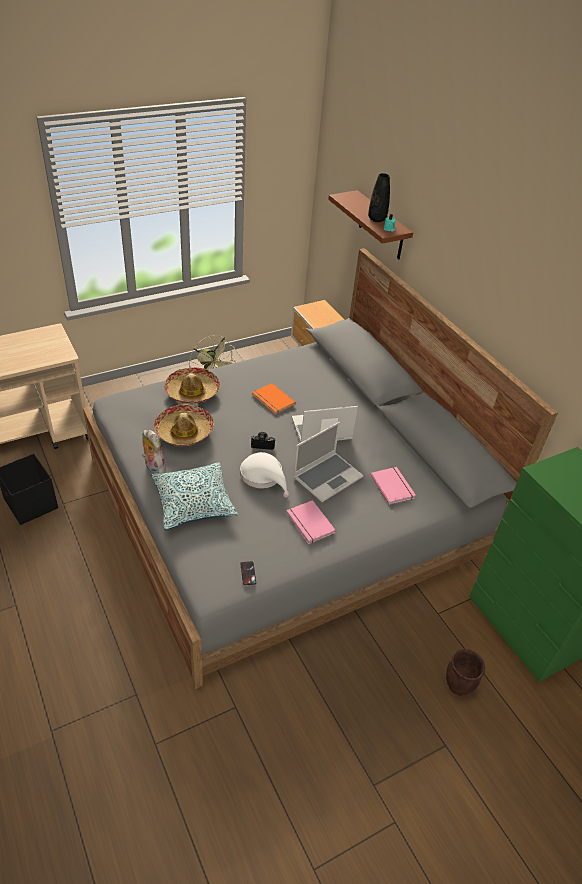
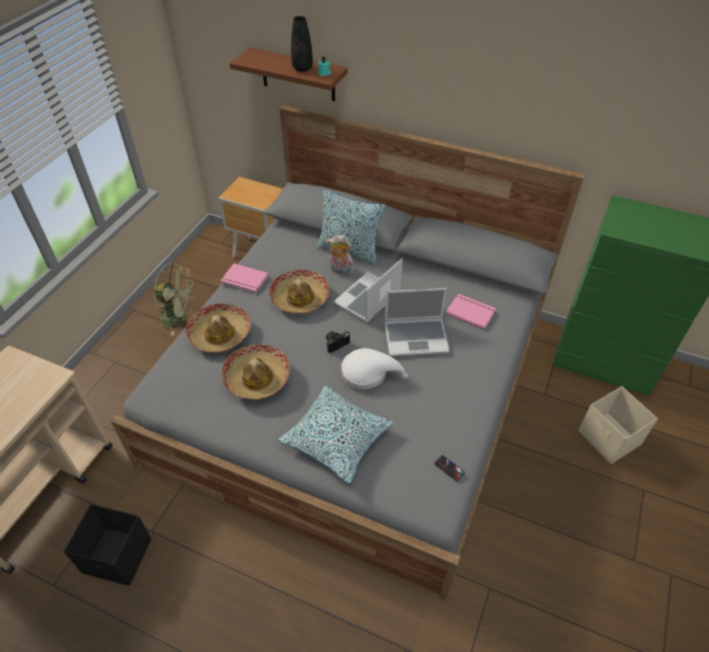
camera: 35 degrees left, 5 degrees up
(153, 467) = (264, 432): plush toy -> plush toy (340, 270)
(272, 400) = (299, 297): orange book -> hat
(309, 523) = (447, 388): pink book -> pink book (244, 280)
(327, 477) = (416, 337): laptop -> laptop turned 75 degrees clockwise
(347, 391) = (350, 251): none -> pillow
(458, 686) = (609, 439): brown planter -> beige storage box

